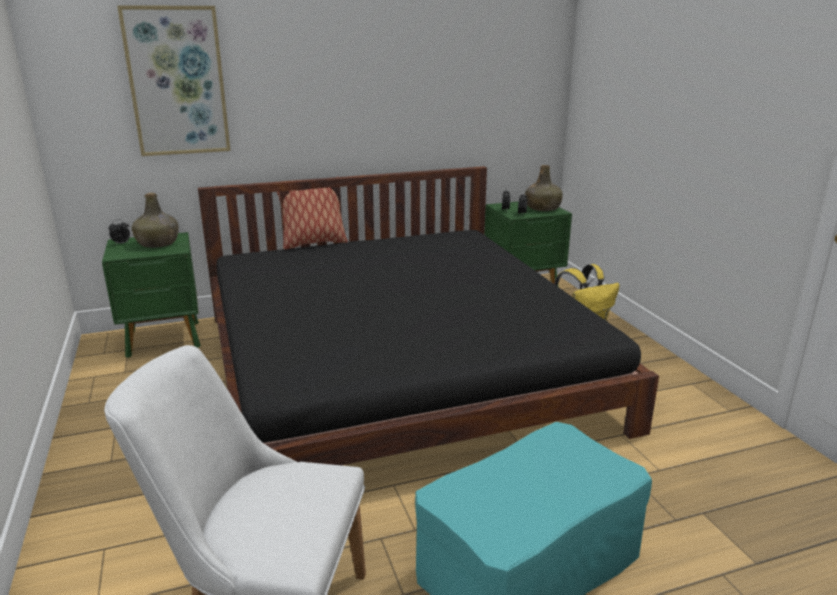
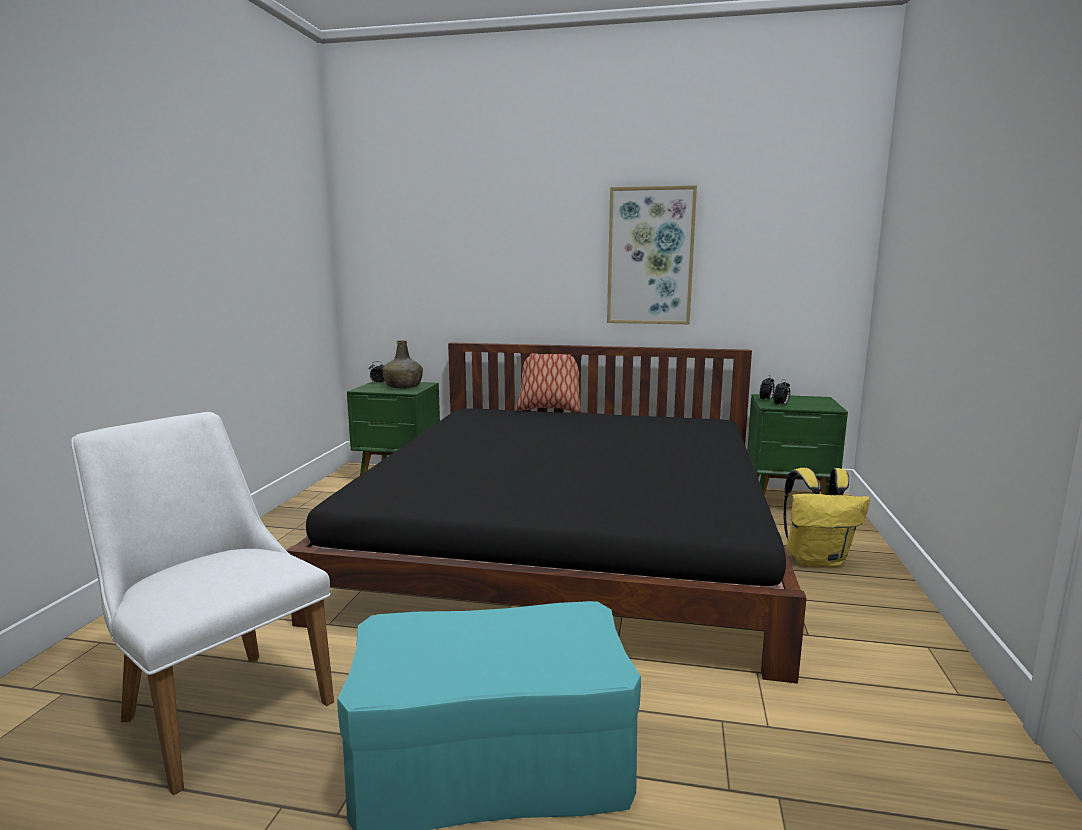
camera: 30 degrees right, 10 degrees down
(177, 82) = (444, 247): picture -> picture (650, 256)
(542, 208) = (815, 403): green bottle -> none

